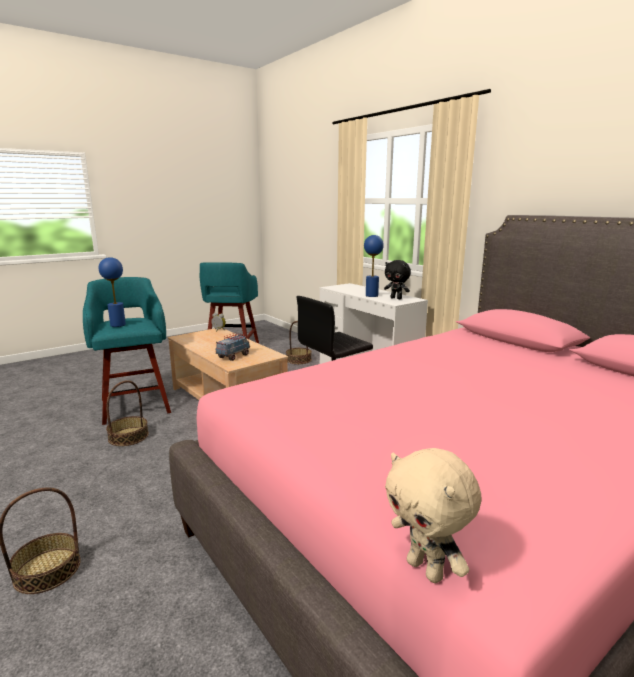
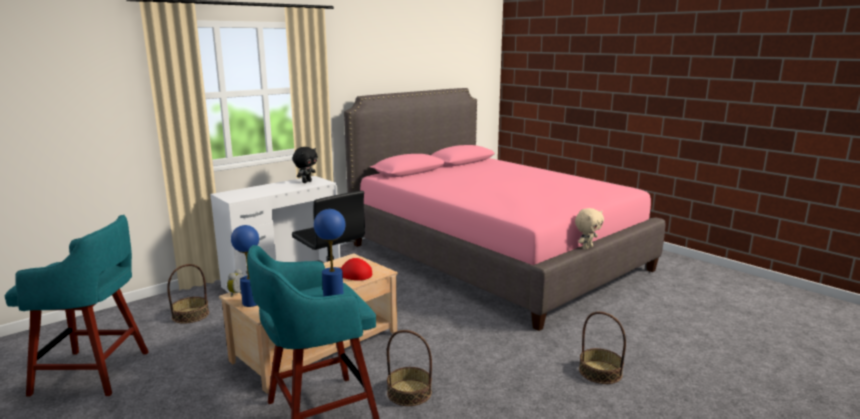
camera: 95 degrees left, 0 degrees up
(233, 356) = (353, 274): toy truck -> red cap
(372, 295) = (290, 187): blue table lamp -> blue table lamp (251, 303)
(426, 569) = (631, 195): beige plush toy -> beige plush toy (587, 247)

